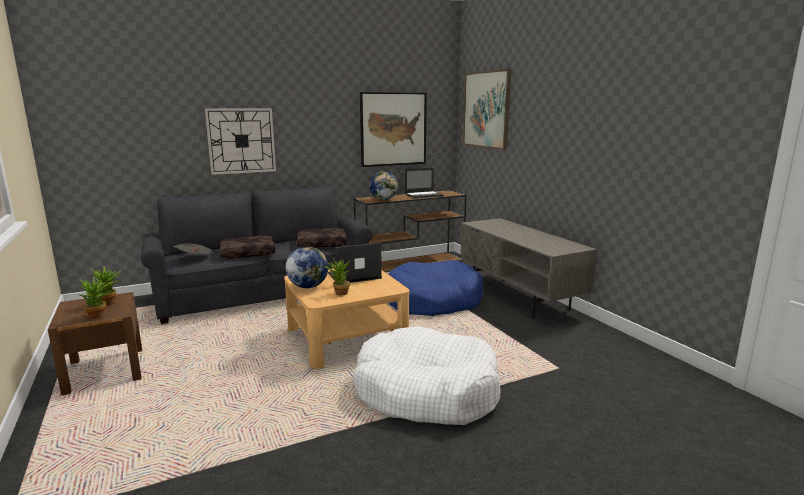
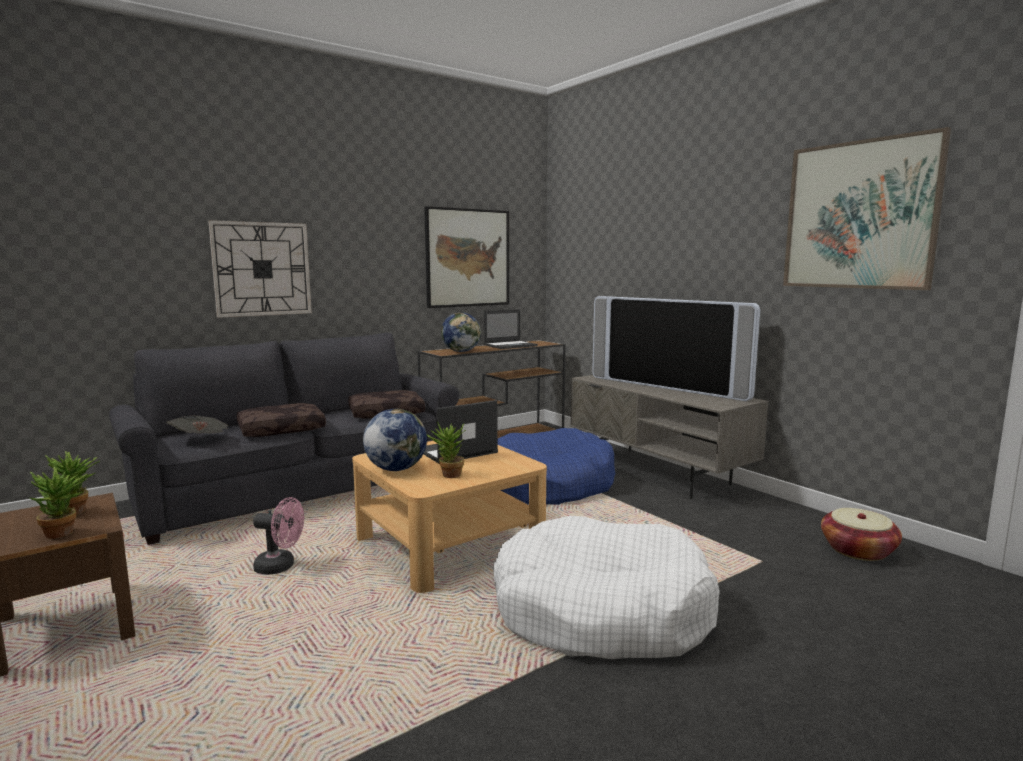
camera: 10 degrees left, 5 degrees down
(235, 344) = (280, 567): none -> pink fan
(486, 109) = (590, 232): picture -> picture (859, 215)
(528, 233) = (668, 387): none -> television
(637, 366) = (858, 550): none -> basket

